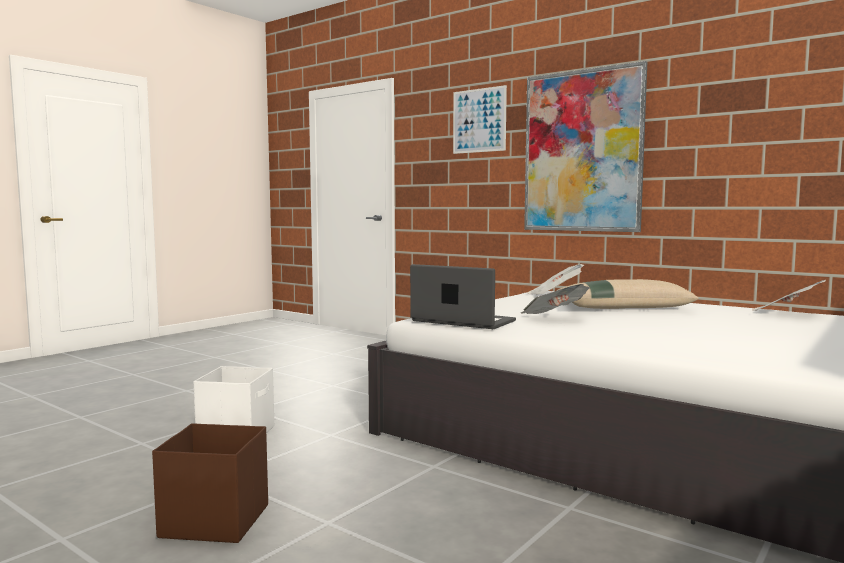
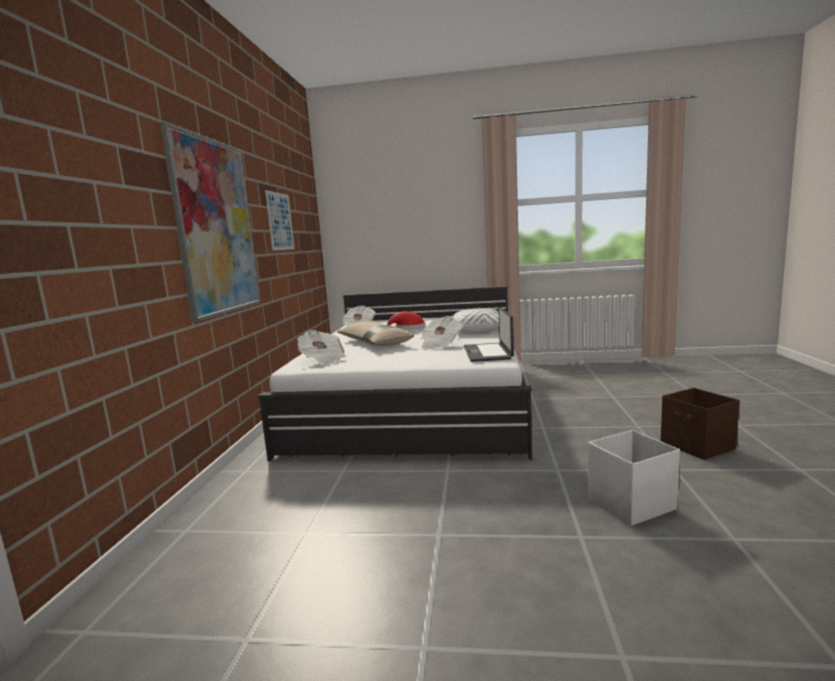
camera: 120 degrees left, 5 degrees up
(479, 120) = (111, 162): picture -> picture (280, 221)
(640, 341) = (477, 330): none -> white pillow
(721, 323) = (408, 329): none -> red hat

